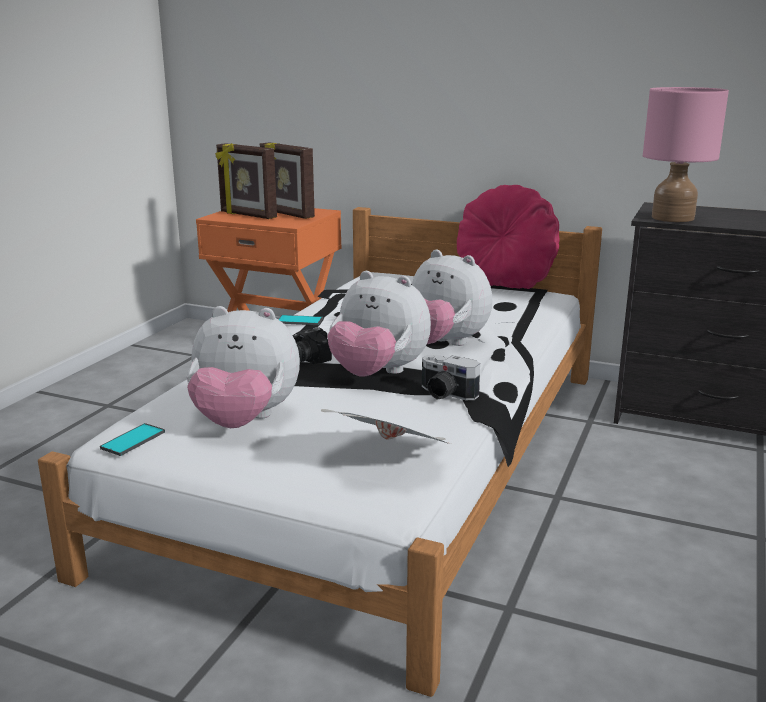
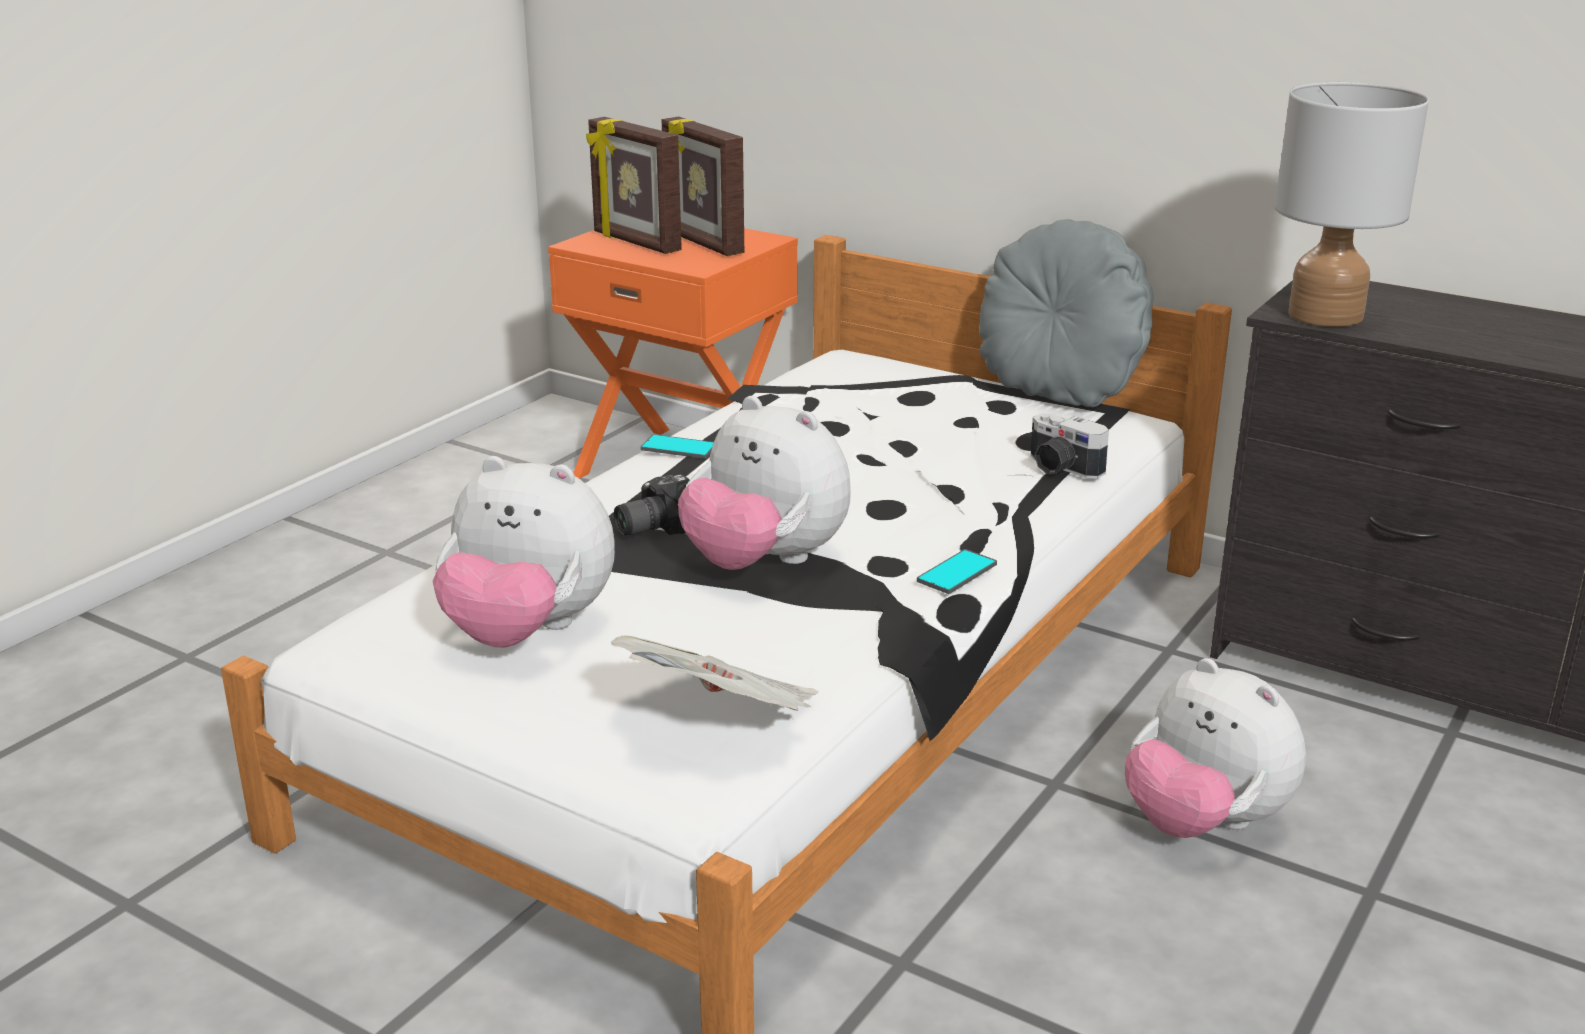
camera: 10 degrees right, 5 degrees up
(133, 440) = (356, 651): phone -> phone (956, 573)
(442, 345) = (893, 513): plush toy -> plush toy (1204, 823)
(445, 394) = (854, 611): camera -> camera (1060, 468)
(505, 284) = (1058, 393): pink pillow -> grey pillow
(671, 218) = (1324, 315): pink table lamp -> grey table lamp

